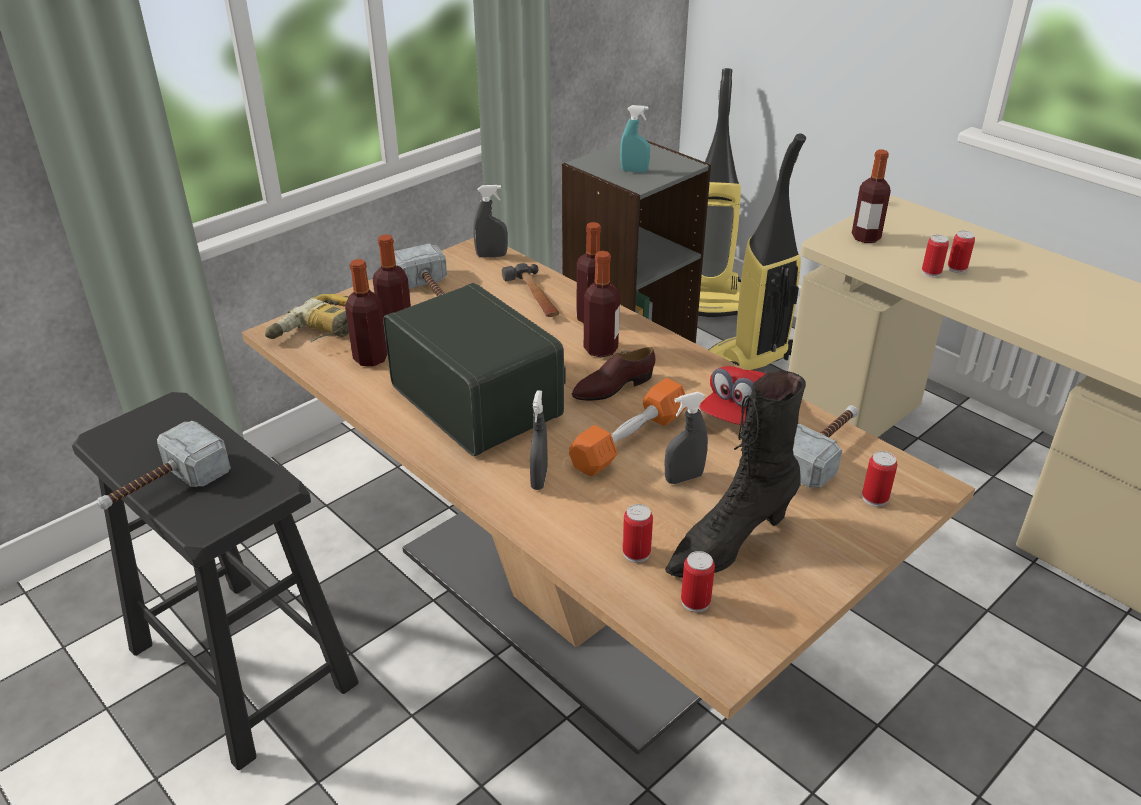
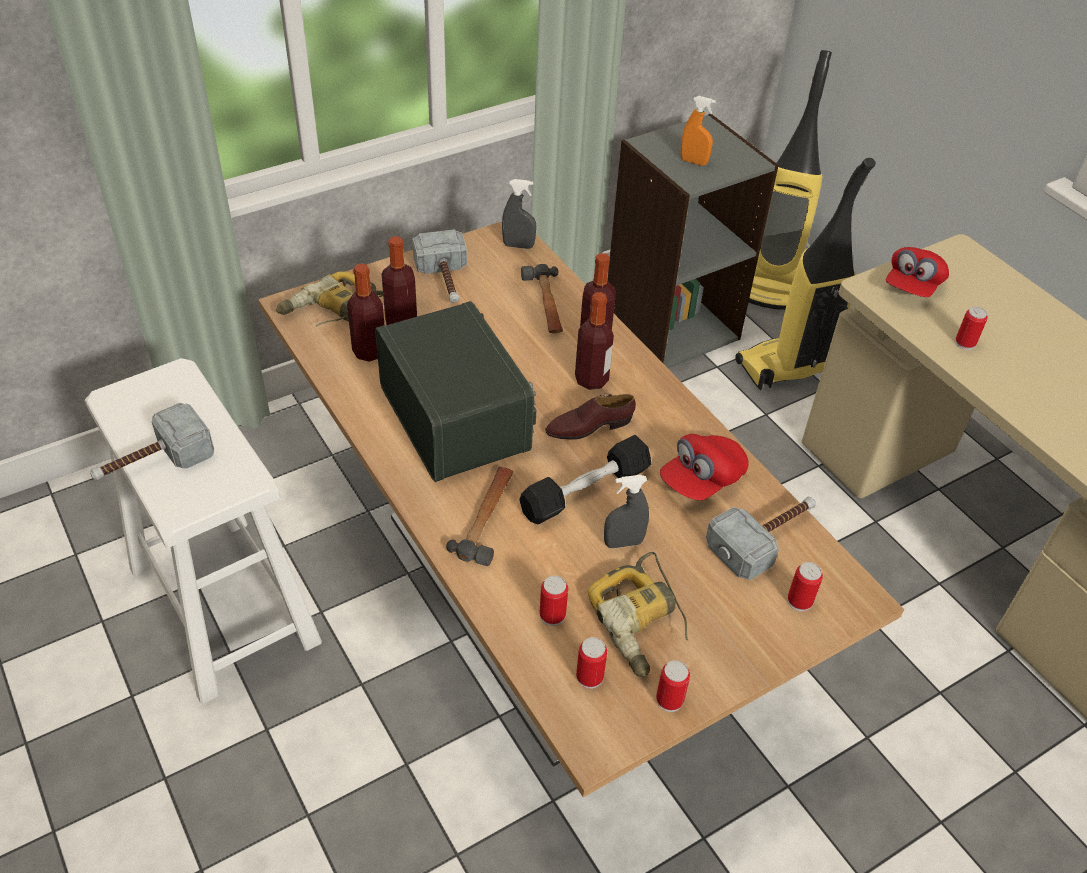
camera: 10 degrees right, 10 degrees up
(241, 665) = (223, 604): black stool -> white stool
(539, 479) = (487, 518): grey spray bottle -> hammer
(629, 440) = (585, 491): orange dumbbell -> black dumbbell
(634, 171) = (693, 162): turquoise spray bottle -> orange spray bottle
(729, 543) = (641, 622): black boot -> power drill
(865, 237) = (912, 286): bottle -> red cap
(957, 268) = (995, 342): can -> can (669, 700)

